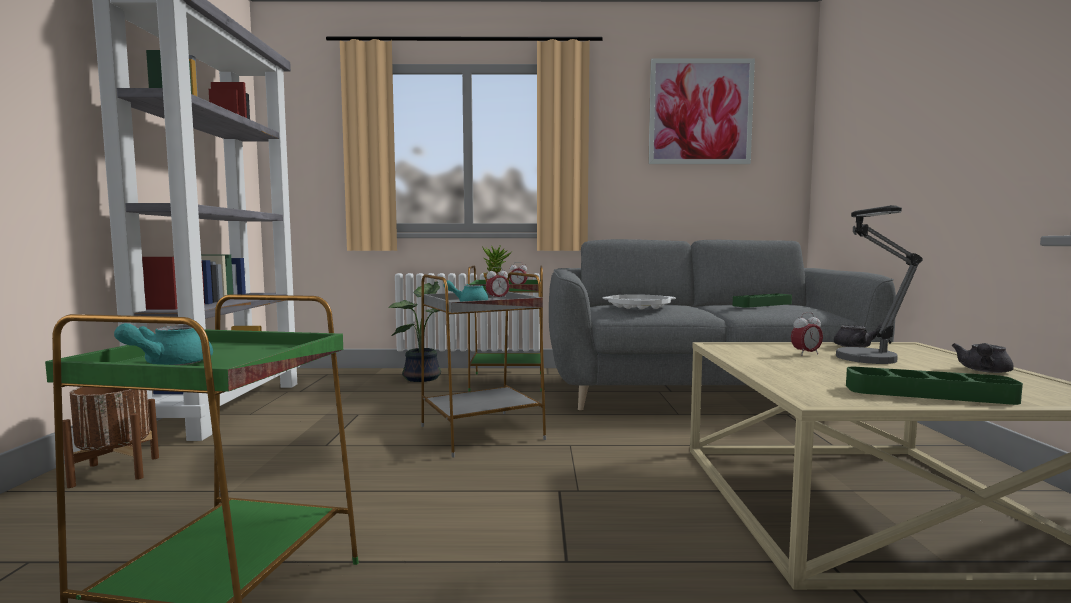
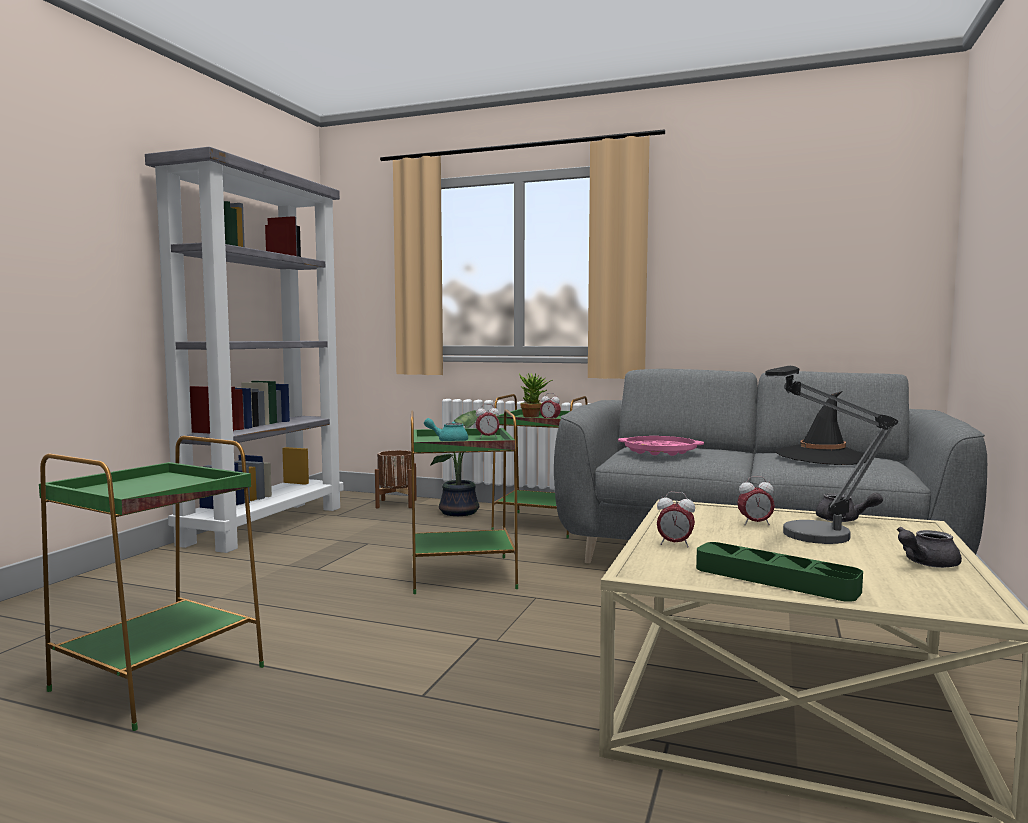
camera: 20 degrees right, 0 degrees up
(115, 471) = (151, 570): brown planter -> brown planter (396, 504)
(169, 364) = (115, 490): turquoise teapot -> none
(483, 432) = (463, 574): grey side table -> green side table
(638, 306) = (660, 451): white tray -> pink tray
(700, 112) = (794, 208): picture -> none
(762, 304) = (822, 457): green tray -> black hat
(788, 374) = (675, 544): none -> alarm clock

